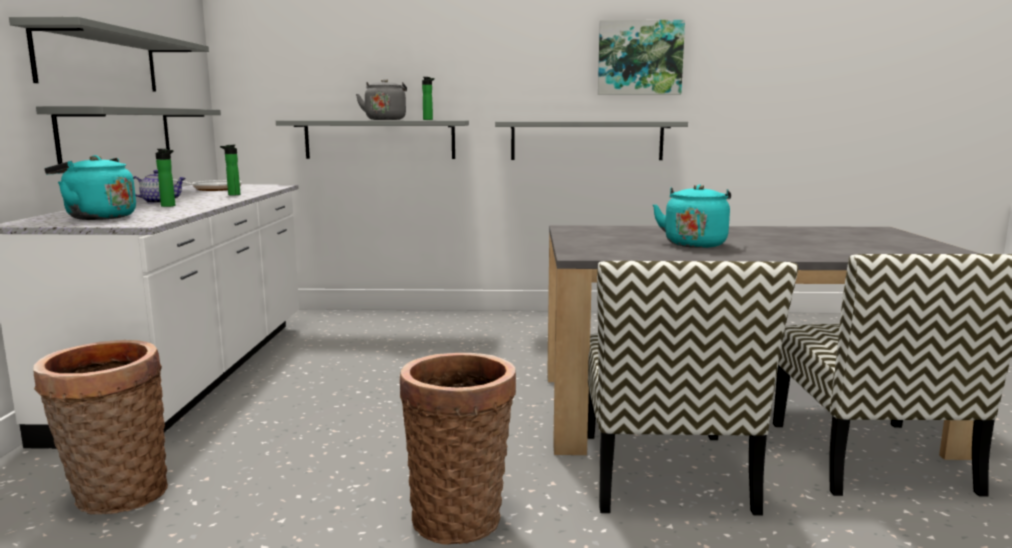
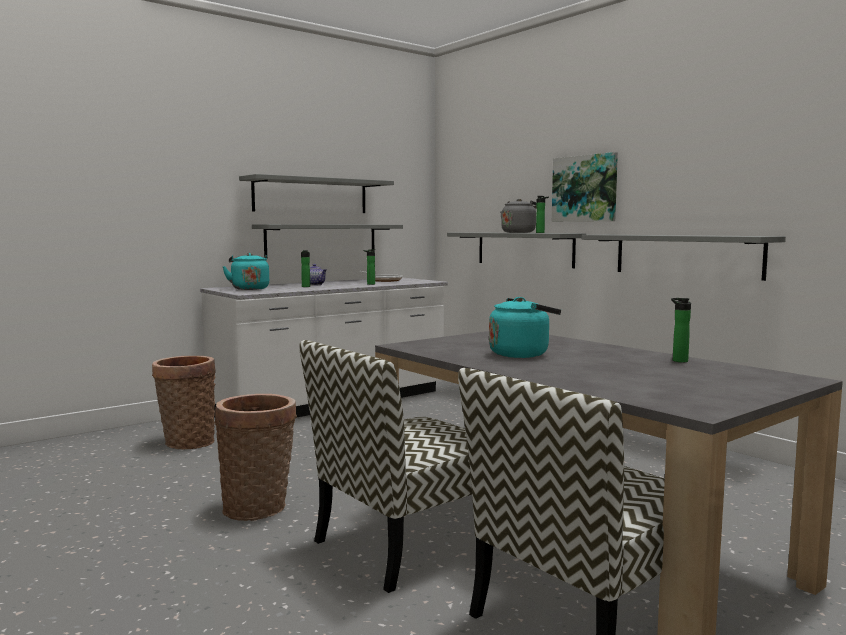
camera: 50 degrees right, 5 degrees down
(640, 58) = (743, 166): picture -> picture (585, 188)
(782, 229) = (678, 360): none -> bottle

